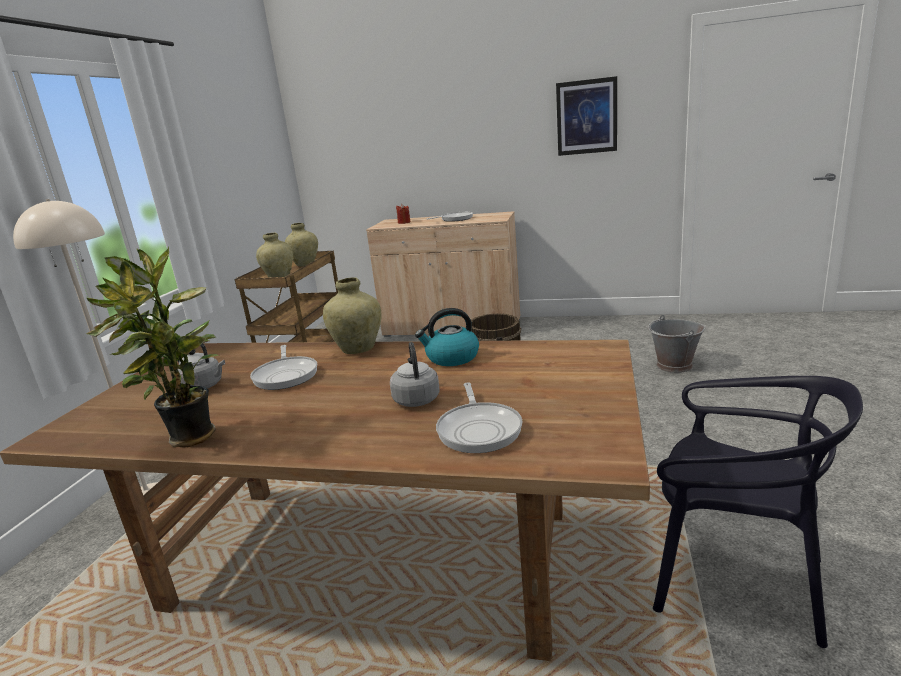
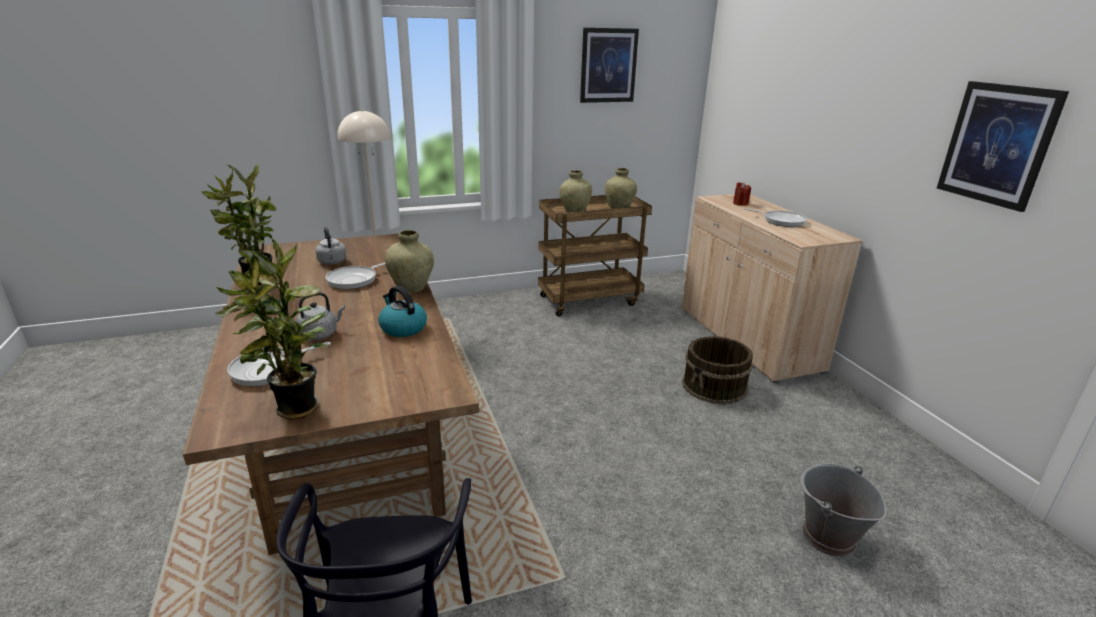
camera: 55 degrees right, 5 degrees up
(228, 129) = (608, 65): none -> picture
(592, 416) = (295, 411): none -> potted plant

